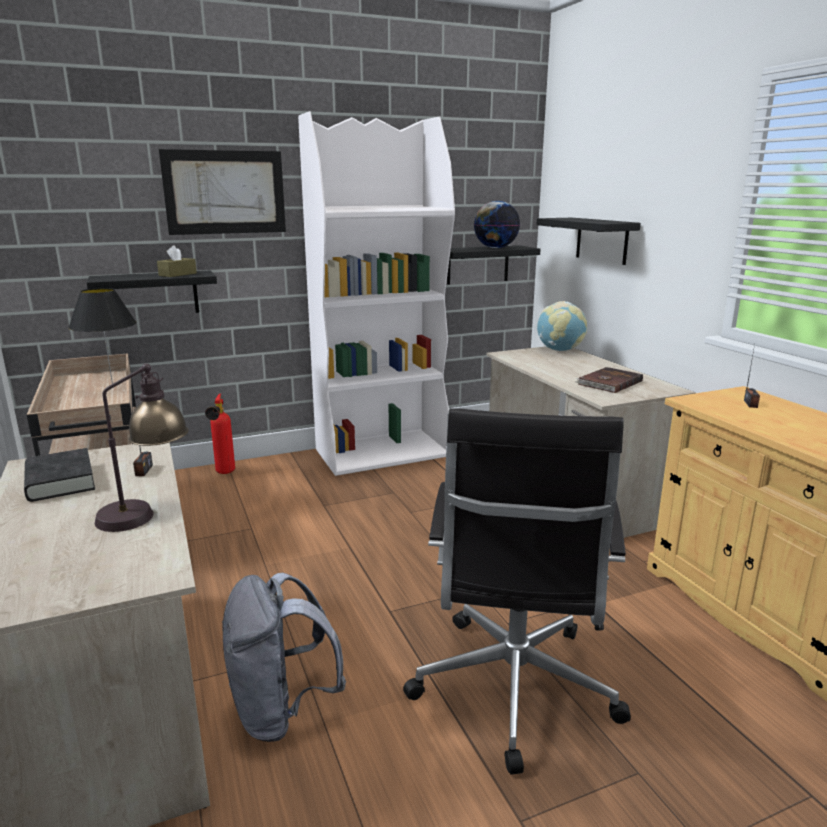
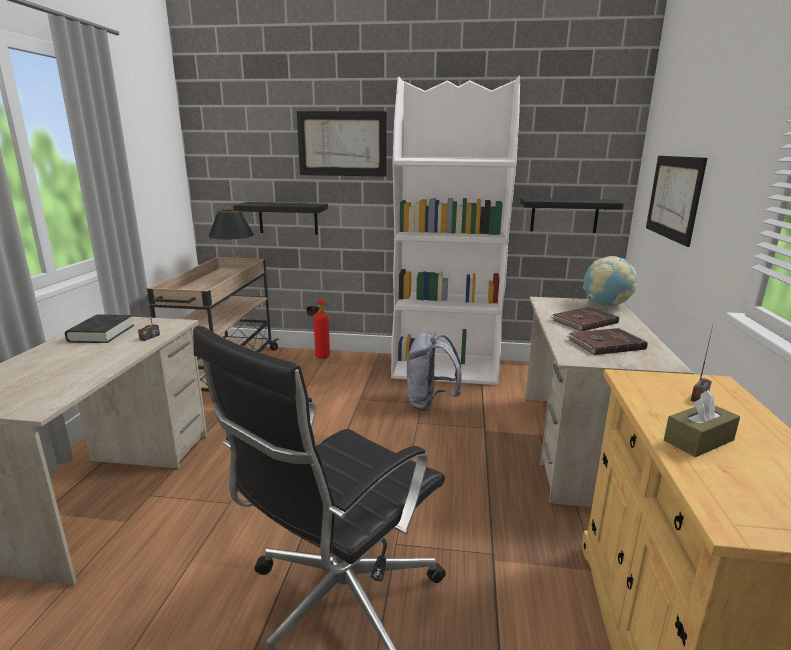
camera: 30 degrees right, 0 degrees up
(147, 513) = (103, 365): table lamp -> none
(178, 274) = (298, 204): brown tissue box -> brown tissue box (698, 440)
(282, 710) = (177, 540): grey backpack -> grey backpack (430, 403)
(495, 248) = (577, 200): globe -> none
(565, 367) = (583, 321): none -> brown book
(602, 240) = (673, 197): black shelf -> picture

